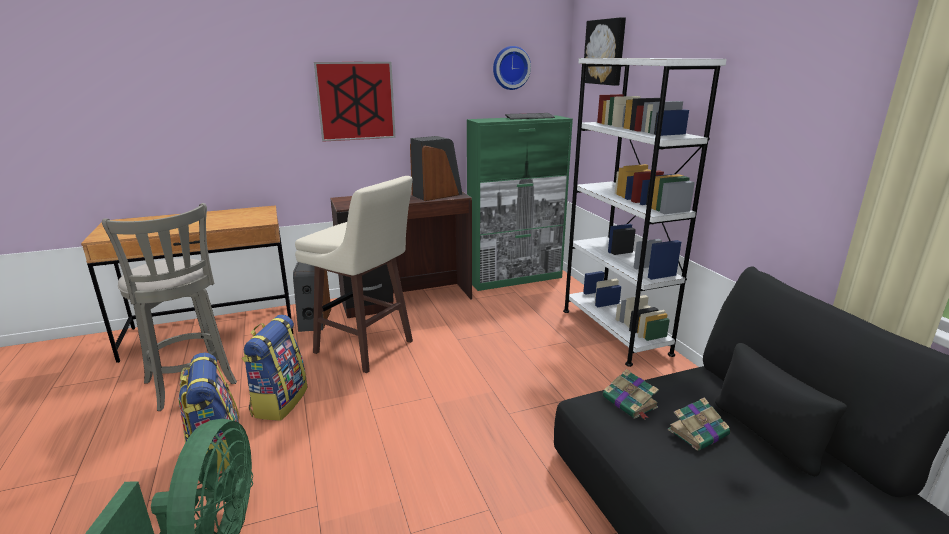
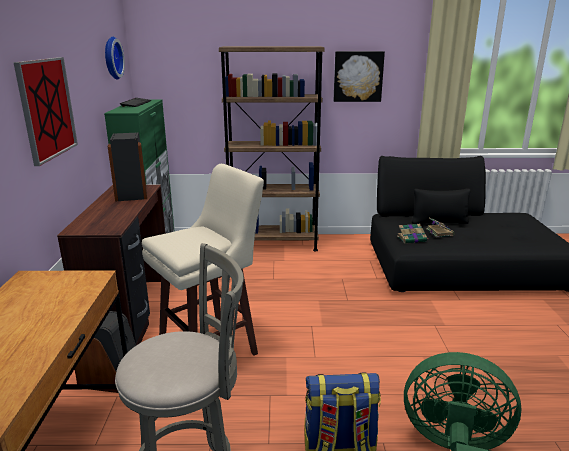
camera: 70 degrees left, 0 degrees up
(279, 401) = (274, 412): backpack -> none
(605, 52) = (185, 41): picture -> picture (358, 76)
(614, 331) = (273, 243): white bookcase -> brown bookcase

